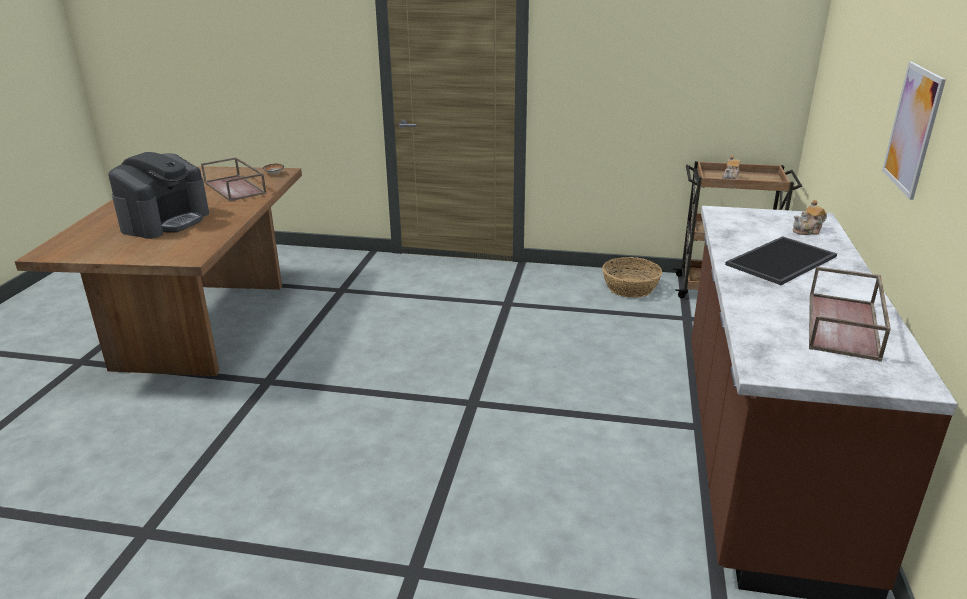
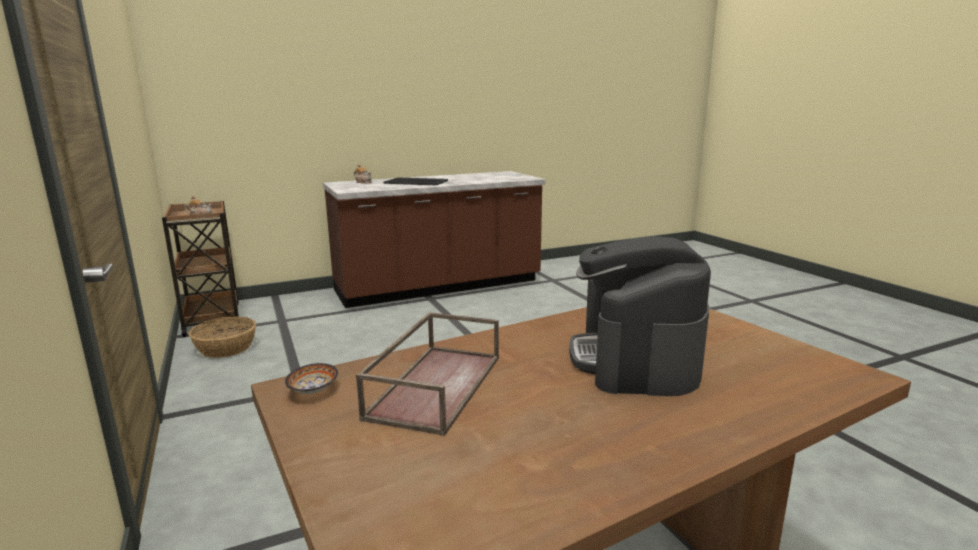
camera: 125 degrees left, 10 degrees down
(165, 221) = (635, 359): coffee machine -> coffee machine turned 75 degrees counterclockwise
(844, 326) = (475, 176): brown tray -> none
(912, 129) = (394, 106): picture -> none

